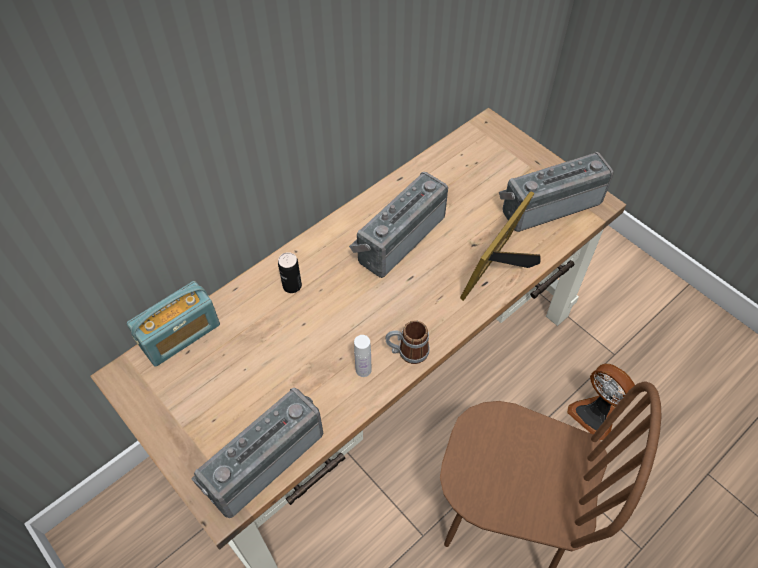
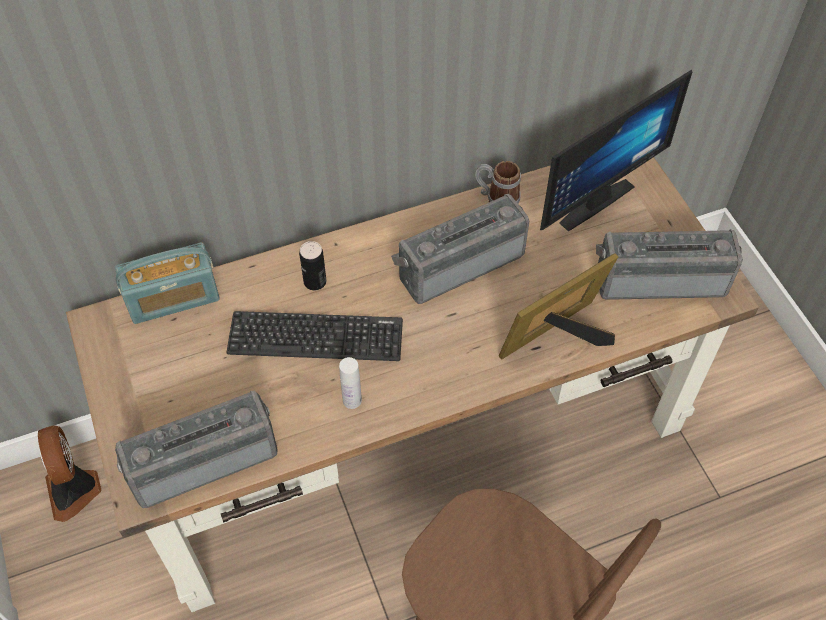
camera: 20 degrees right, 0 degrees up
(312, 329) = (315, 337): none -> keyboard
(407, 351) = (410, 396): mug -> mug (497, 197)
(472, 160) = (589, 198): none -> monitor
(595, 414) = (662, 561): fan -> fan (75, 490)

